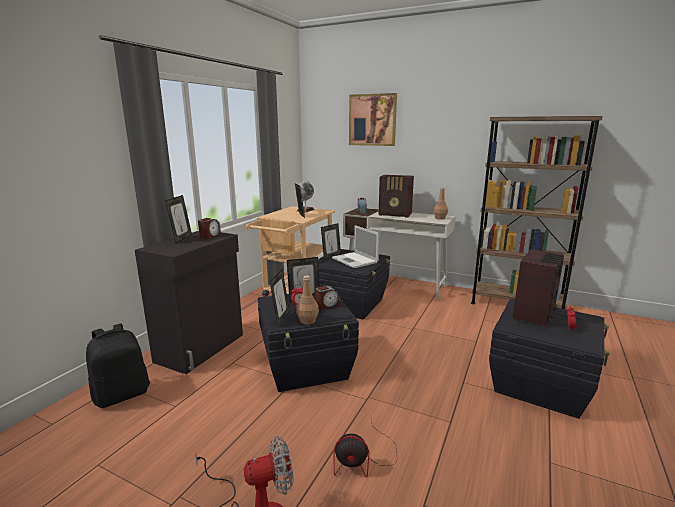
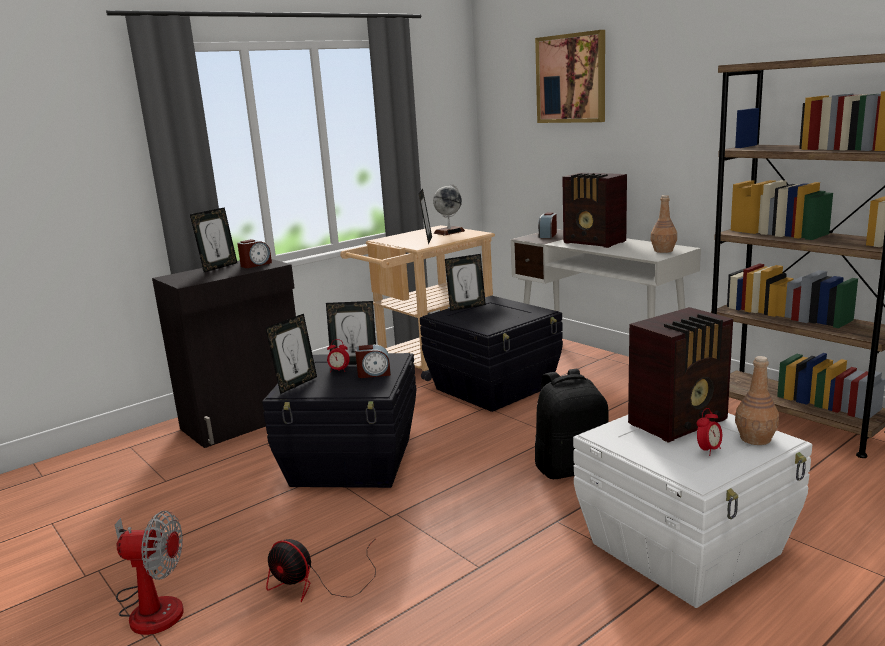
camera: 25 degrees right, 0 degrees up
(122, 394) = (124, 459): black backpack -> black backpack (571, 468)
(307, 321) = (325, 390): brown bottle -> brown bottle (754, 439)
(355, 260) = (495, 315): laptop -> none
(540, 384) = (687, 548): black storage box -> white storage box

